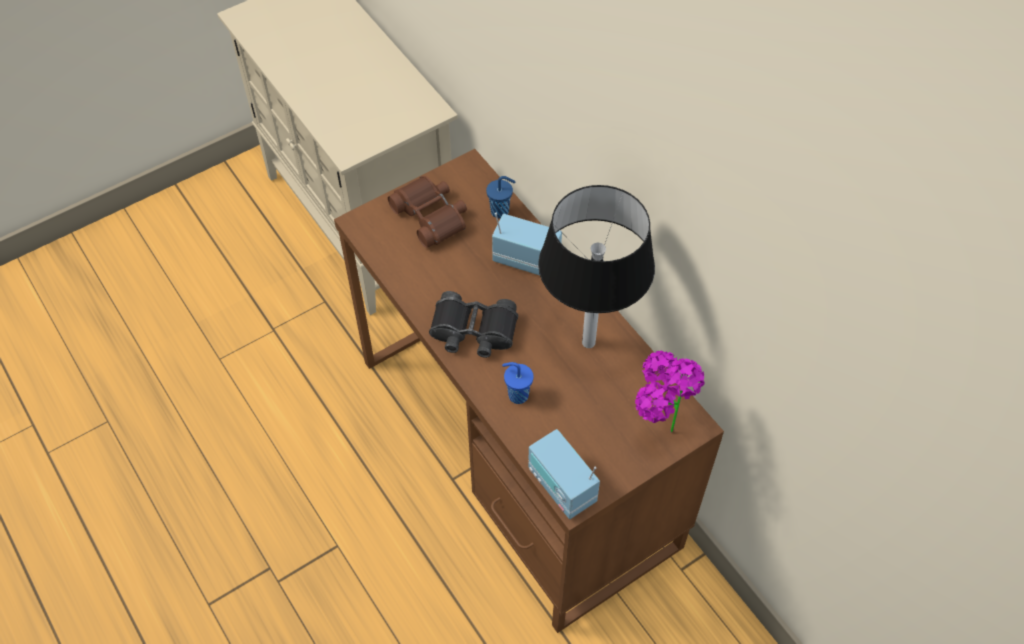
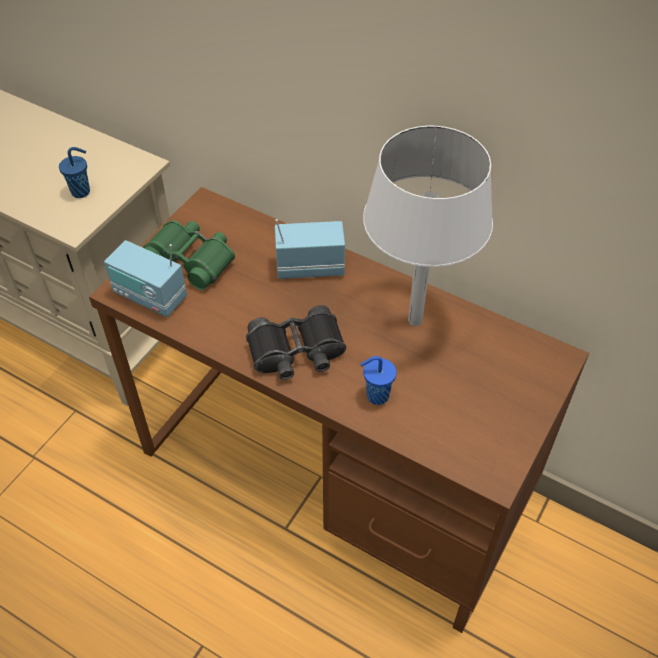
camera: 25 degrees left, 5 degrees down
(431, 216) = (191, 259): brown binoculars -> green binoculars
(501, 211) = (259, 233): blue cup -> blue cup (82, 191)
(561, 486) = (474, 468): radio -> radio (150, 297)
(589, 342) = (415, 320): black table lamp -> white table lamp
(655, 430) = (528, 376): potted plant -> none

